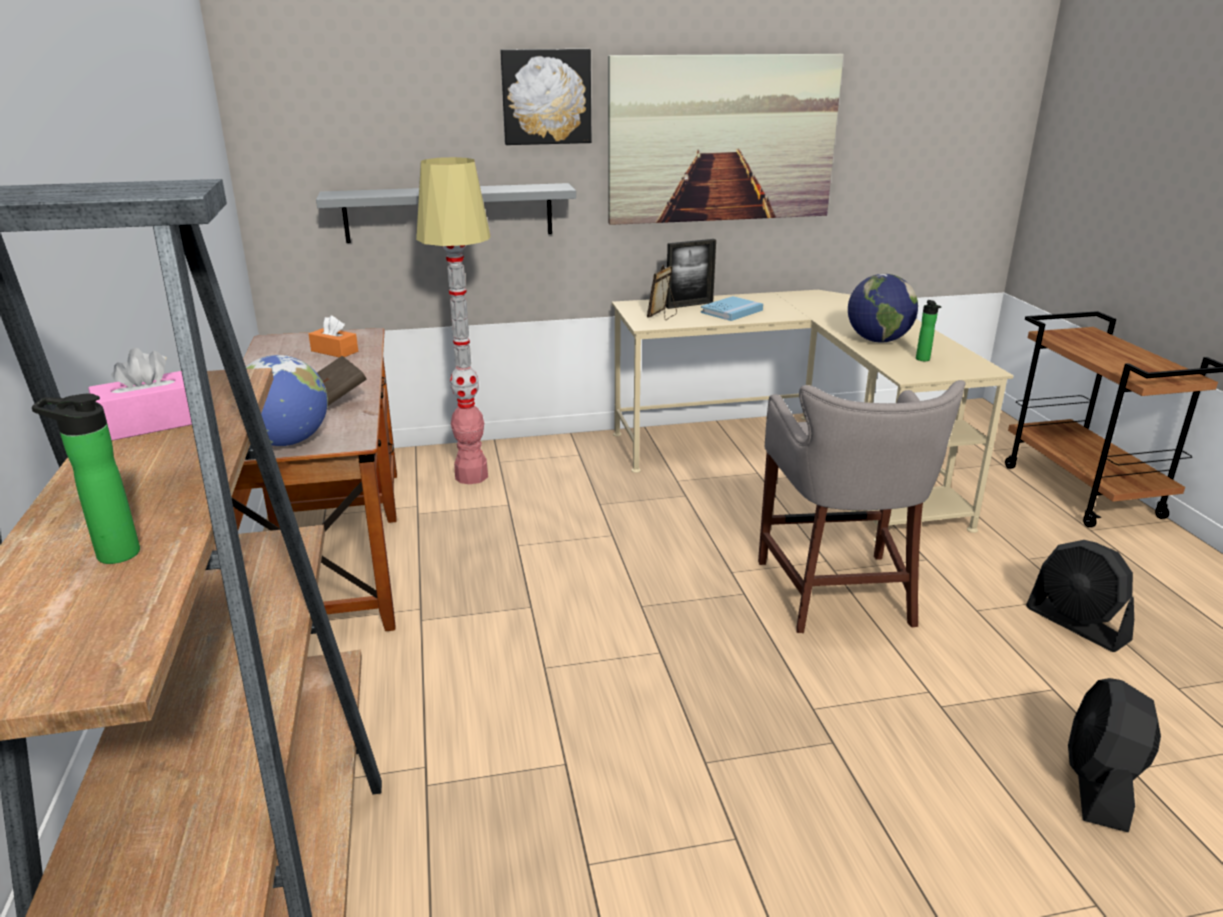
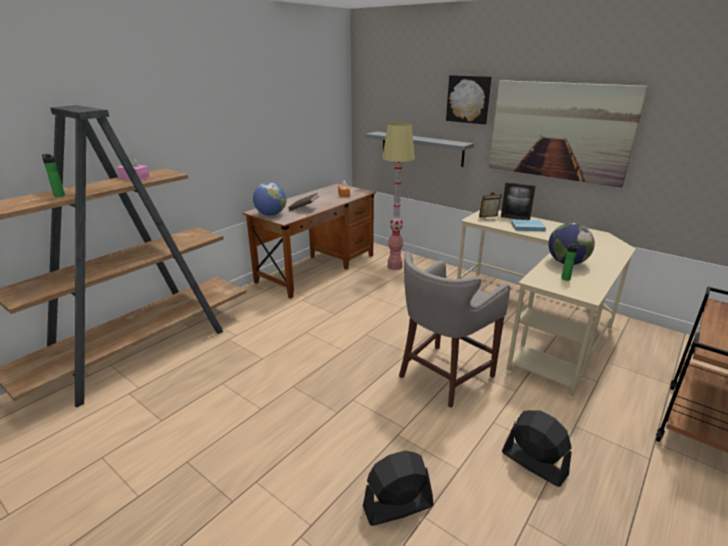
camera: 50 degrees right, 0 degrees up
(1077, 624) = (533, 463): black fan -> black fan turned 120 degrees clockwise

